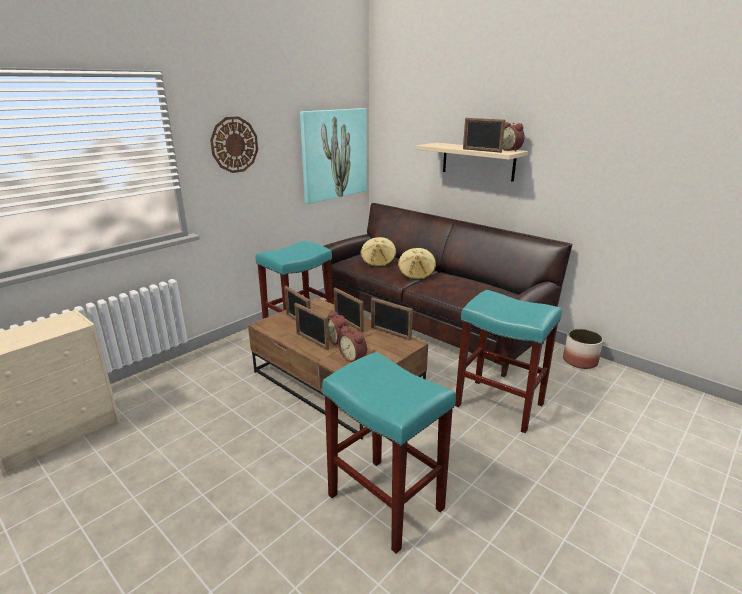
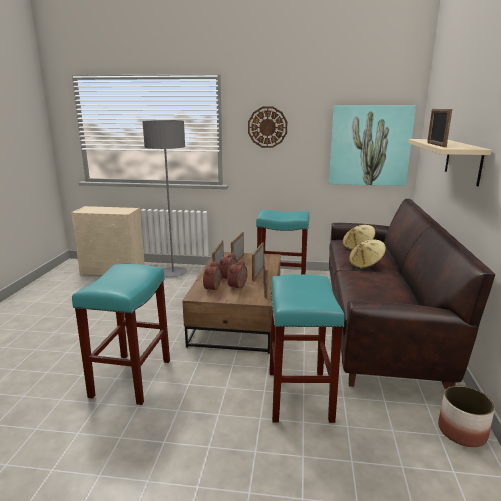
camera: 55 degrees right, 5 degrees down
(162, 386) = (173, 273): none -> grey floor lamp
(511, 150) = (472, 147): alarm clock -> alarm clock (238, 287)

